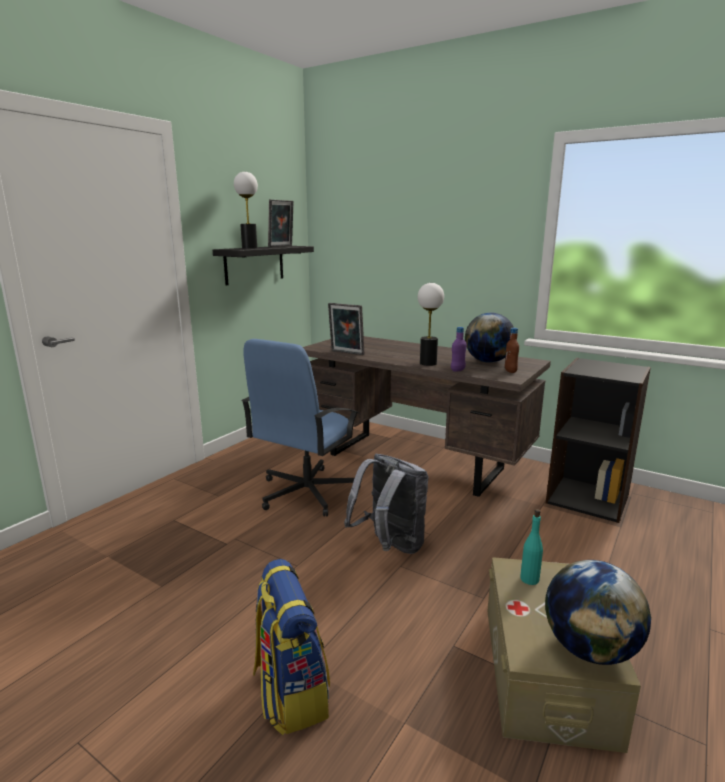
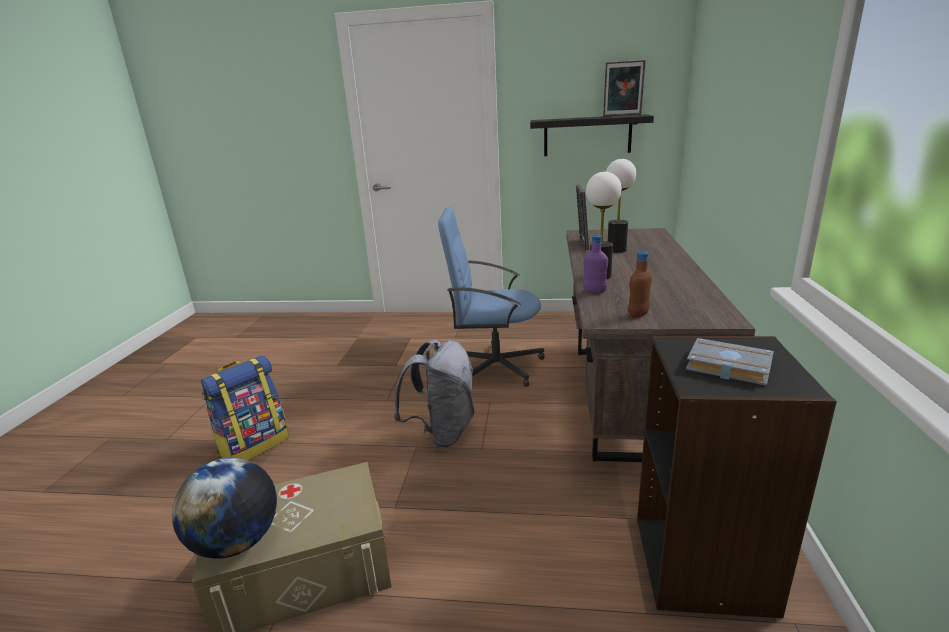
camera: 65 degrees right, 5 degrees up
(249, 248) = (565, 118): table lamp -> table lamp (617, 250)
(488, 361) = (666, 297): globe -> none
(529, 579) = (337, 490): turquoise bottle -> none
(610, 370) = (726, 367): none -> grey book

